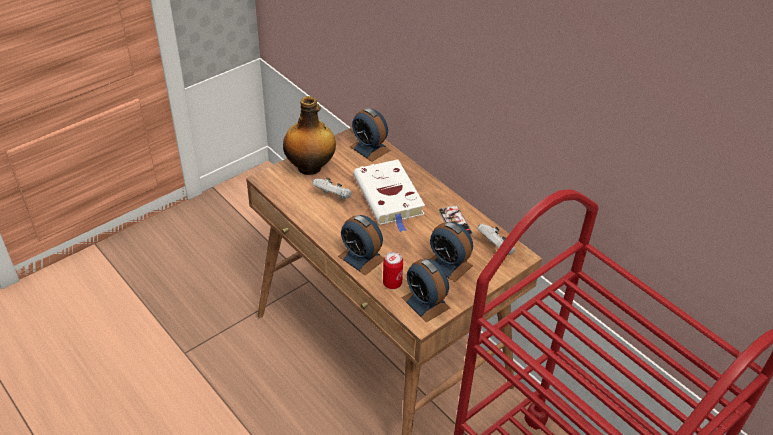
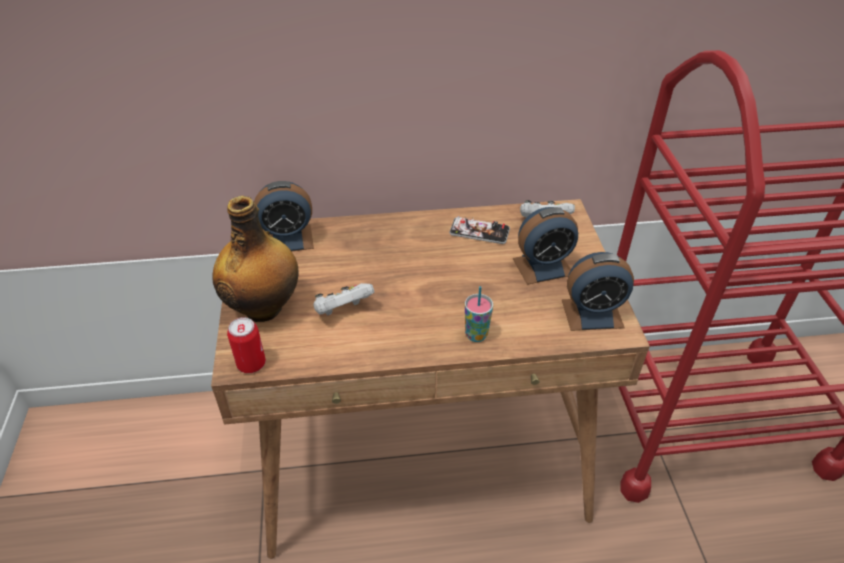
camera: 55 degrees left, 0 degrees up
(361, 258) = (476, 335): alarm clock -> cup
(389, 198) = (392, 262): white book -> none
(392, 283) = (540, 327): can -> can (251, 364)

